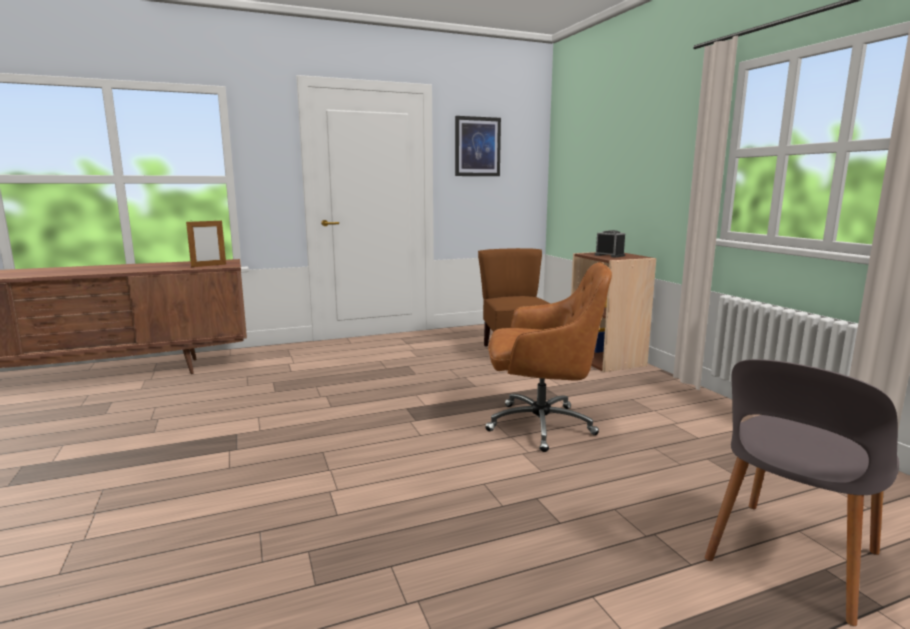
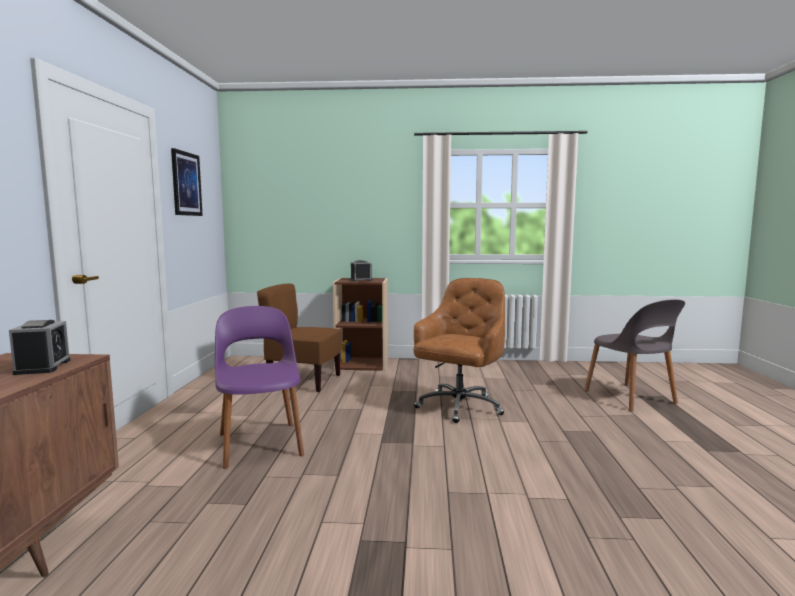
camera: 65 degrees left, 5 degrees down
(208, 265) = (43, 367): picture frame -> alarm clock
(369, 372) = (260, 443): none -> purple chair

